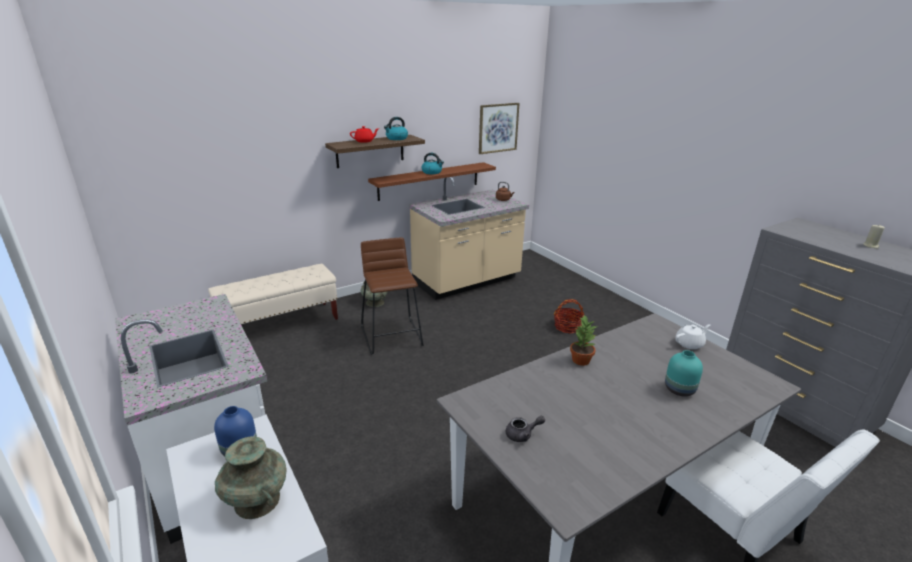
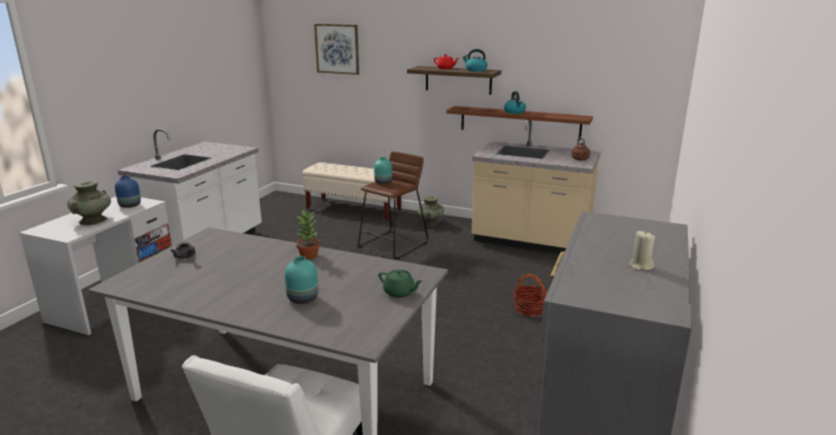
camera: 55 degrees right, 5 degrees down
(380, 277) = (382, 182): none -> turquoise vase
(498, 128) = (617, 79): picture -> picture (337, 49)
(689, 344) = (399, 292): white teapot -> green teapot

